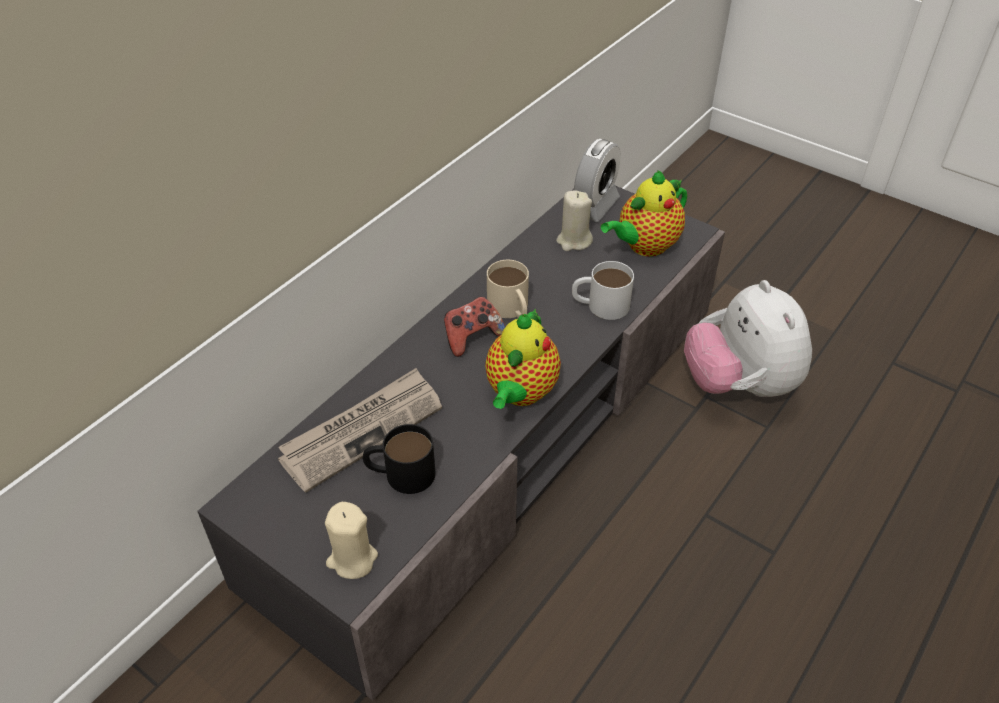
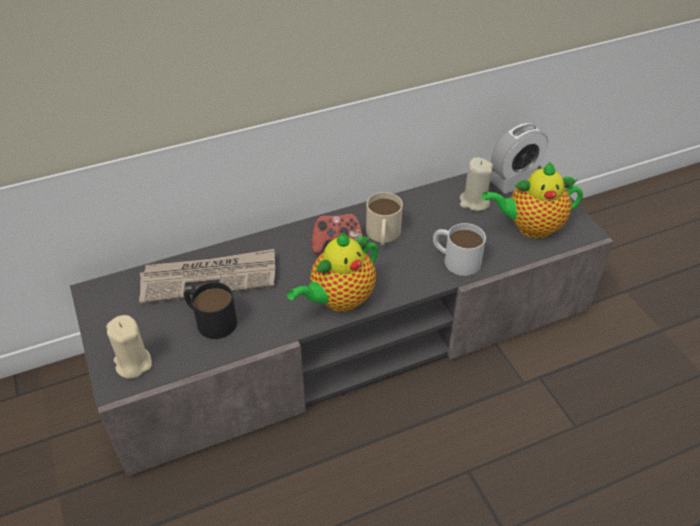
camera: 30 degrees right, 0 degrees up
(739, 384) = (576, 380): plush toy -> none

